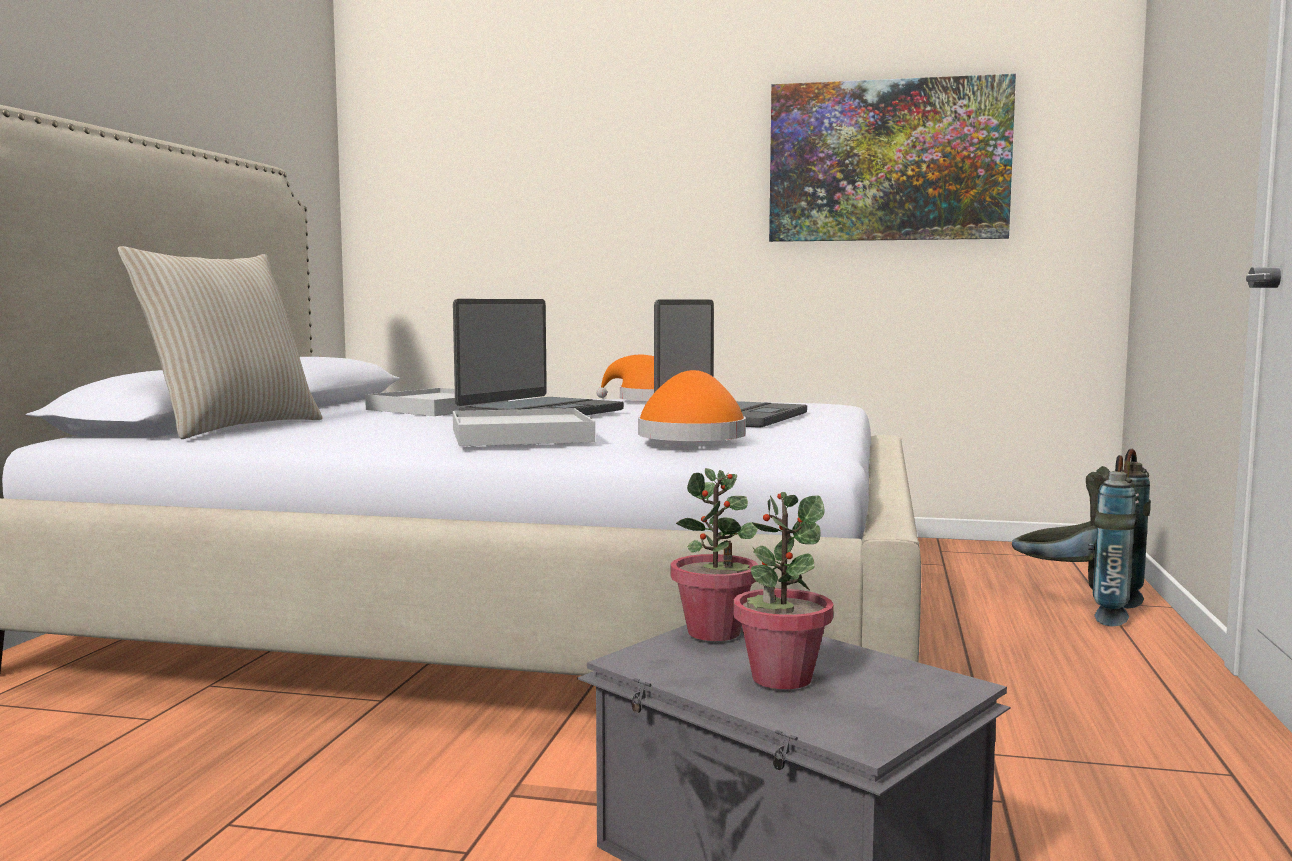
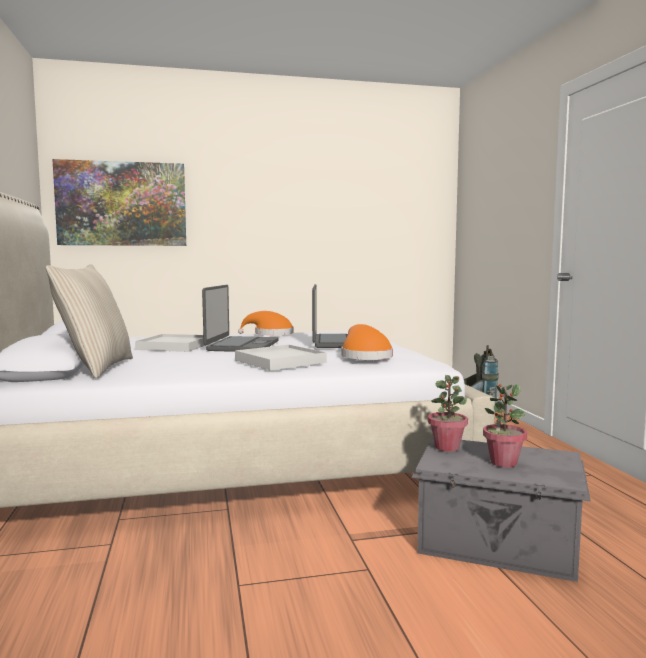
camera: 25 degrees left, 0 degrees up
(888, 161) = (354, 211): picture -> picture (122, 204)

